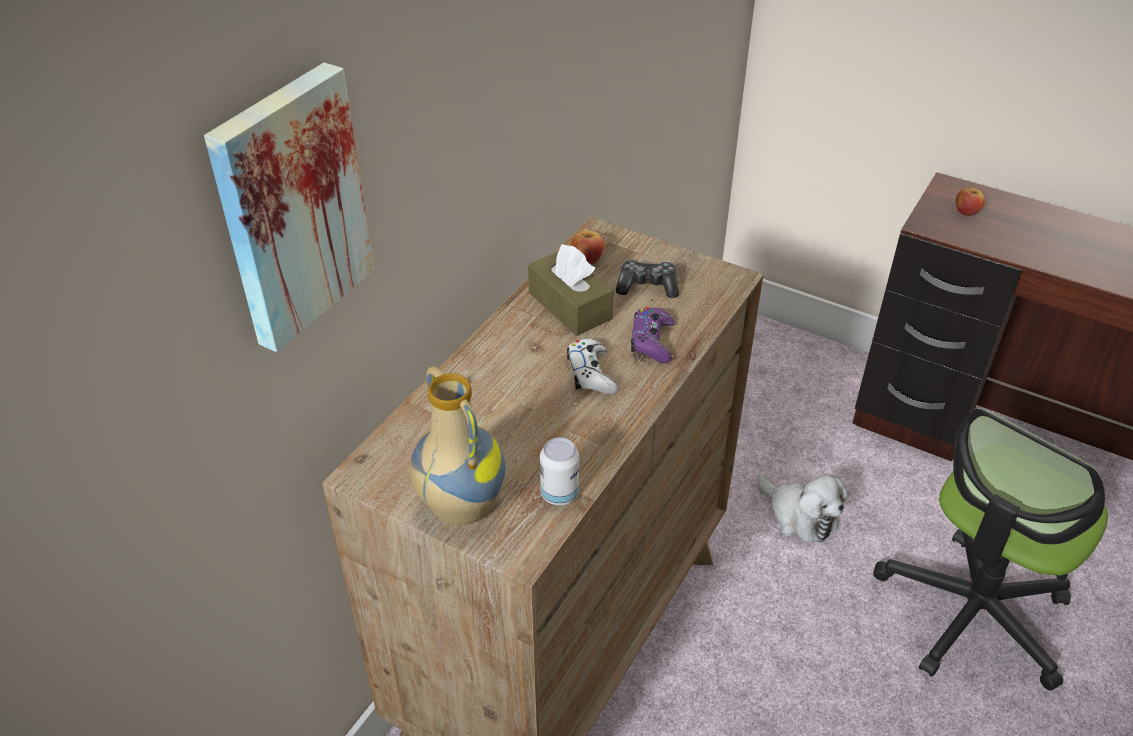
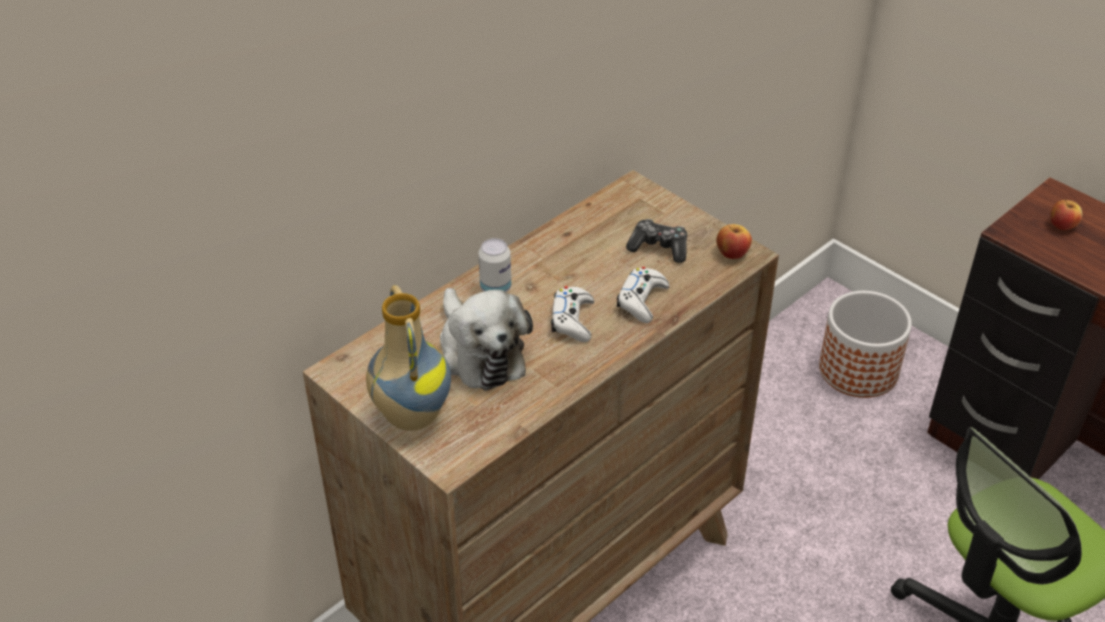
camera: 15 degrees right, 0 degrees up
(290, 207) = (294, 130): picture -> none
(559, 494) = (501, 421): can -> can (495, 288)
(570, 306) = (578, 253): brown tissue box -> none
(586, 260) = (611, 212): apple -> apple (732, 253)
(652, 341) = (642, 300): purple game controller -> white game controller
(775, 379) = (858, 370): none -> planter
(799, 515) = (834, 515): plush toy -> plush toy (479, 352)

